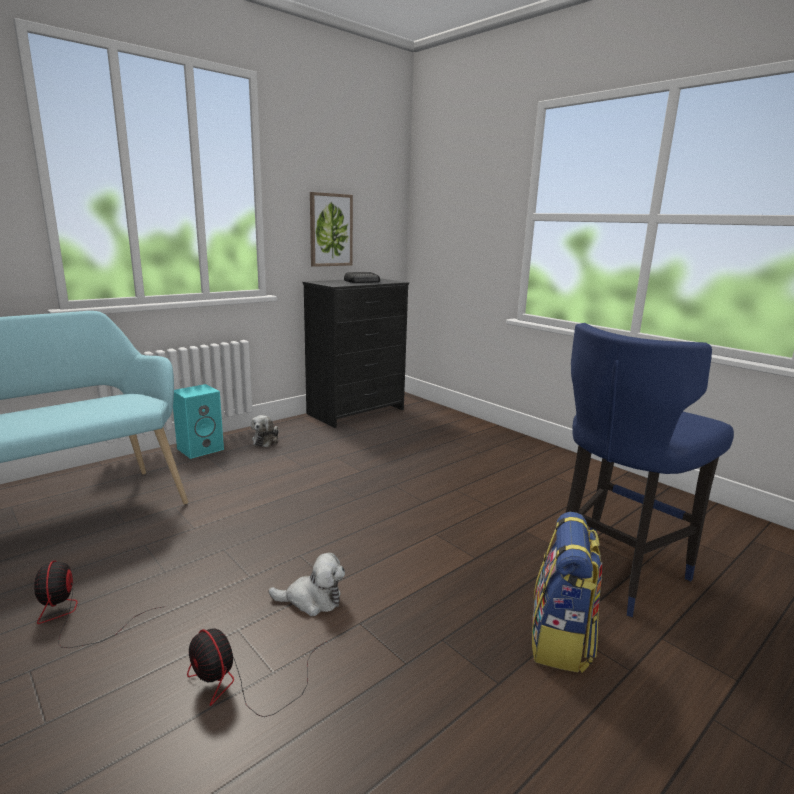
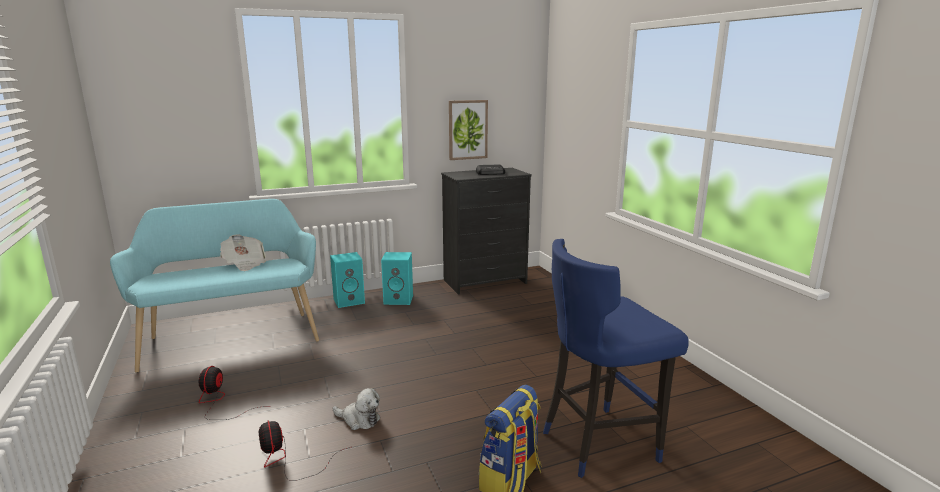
camera: 20 degrees right, 0 degrees up
(64, 404) = (244, 264): none -> newspaper
(266, 440) = (399, 299): plush toy -> turquoise speaker

